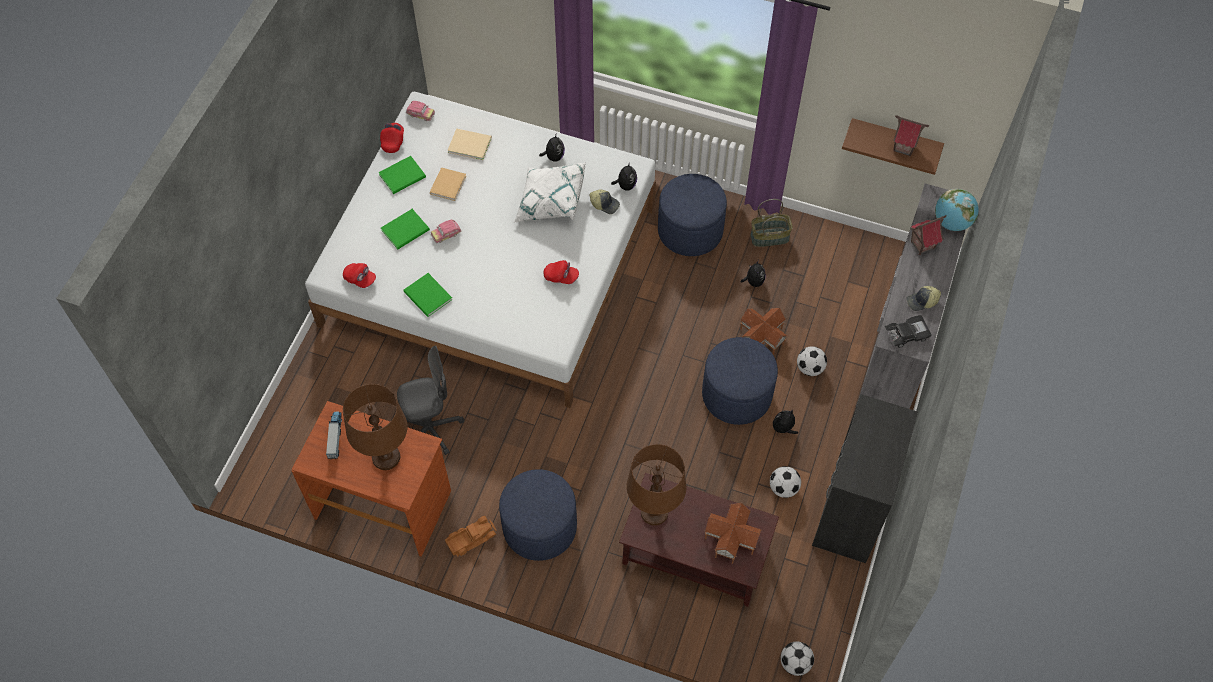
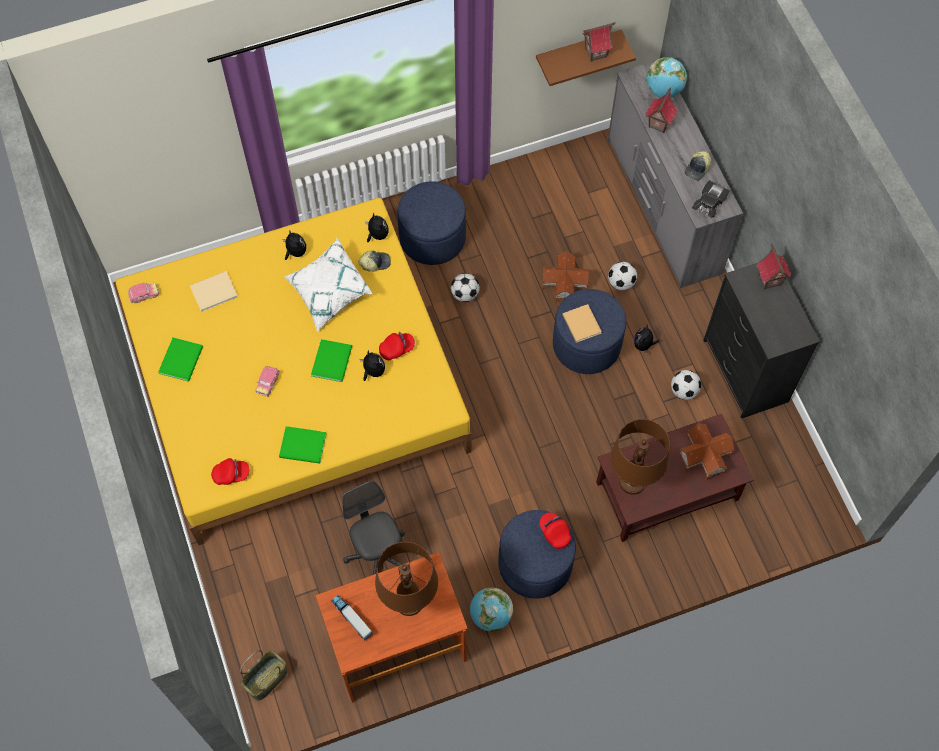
camera: 40 degrees left, 5 degrees up
(393, 141) = (143, 336): red cap -> red cap (554, 532)
(407, 230) = (231, 403): green book -> green book (333, 360)
(431, 429) = (377, 555): grey office chair -> grey office chair turned 60 degrees counterclockwise
(448, 184) = (228, 338): beige book -> beige book (581, 323)
(470, 538) = (491, 615): toy truck -> globe
(490, 264) = (297, 383): white bed -> yellow bed
(753, 281) = (518, 244): plush toy -> plush toy (373, 371)
(770, 237) = (498, 198): basket -> basket (266, 678)
(795, 663) = (806, 515): football -> football (465, 294)
(894, 426) = (769, 280): none -> toy house

